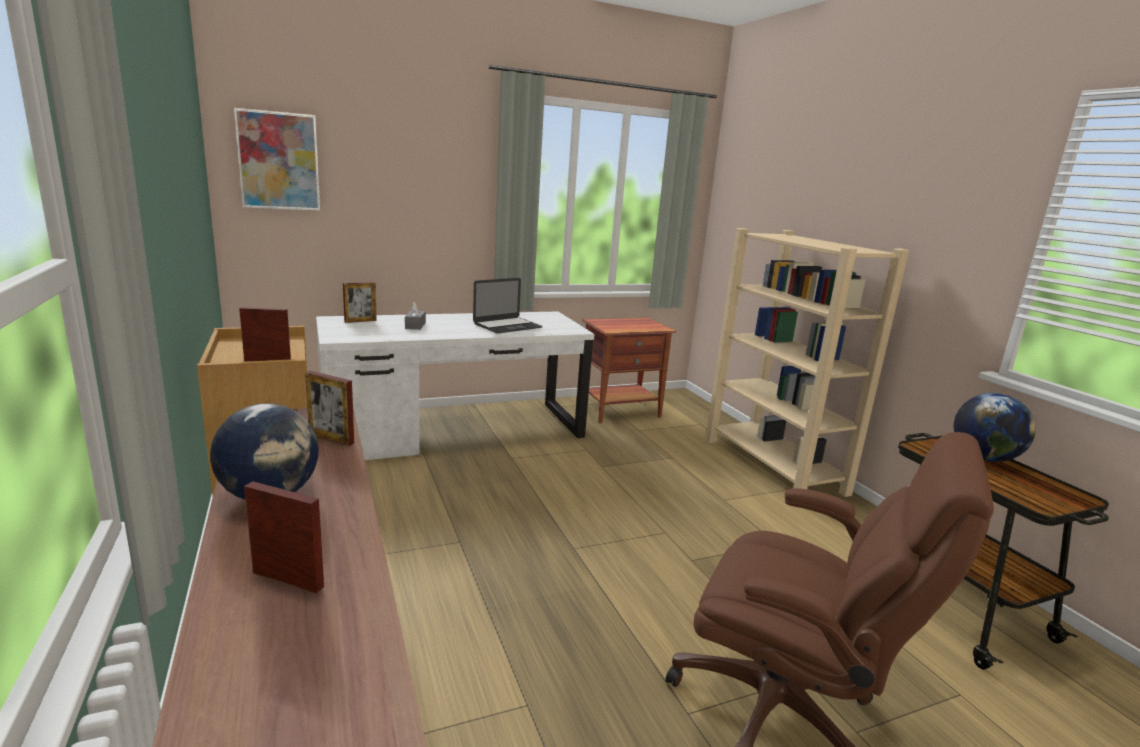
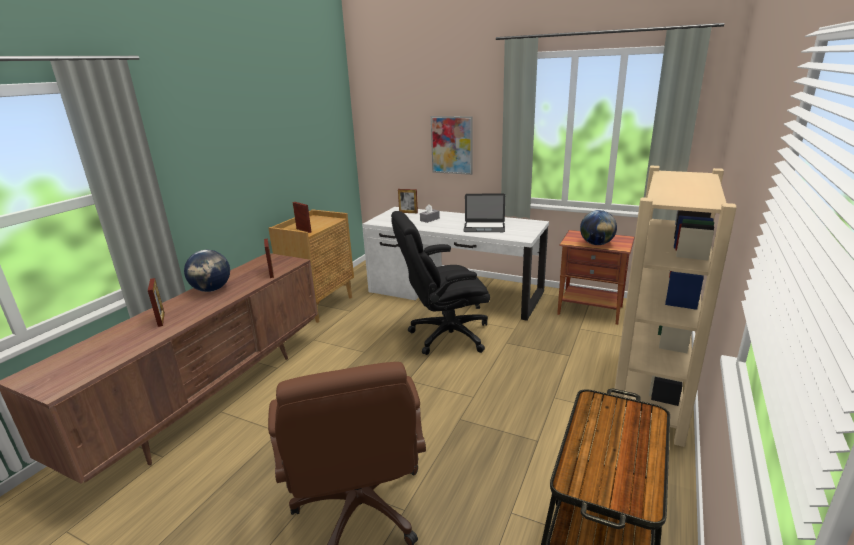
camera: 50 degrees right, 5 degrees up
(279, 161) = (382, 115): picture -> picture (452, 145)
(527, 483) = (443, 336): none -> black office chair
(984, 458) = (638, 434): globe -> globe (596, 244)

